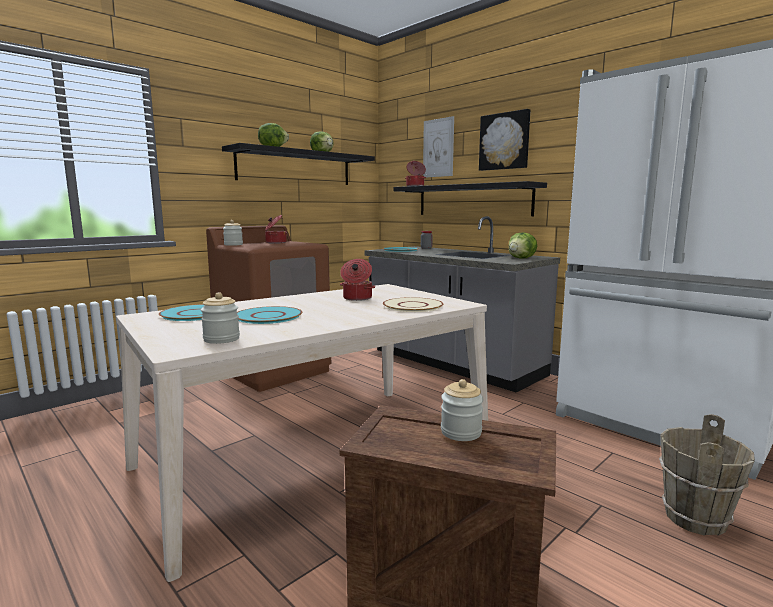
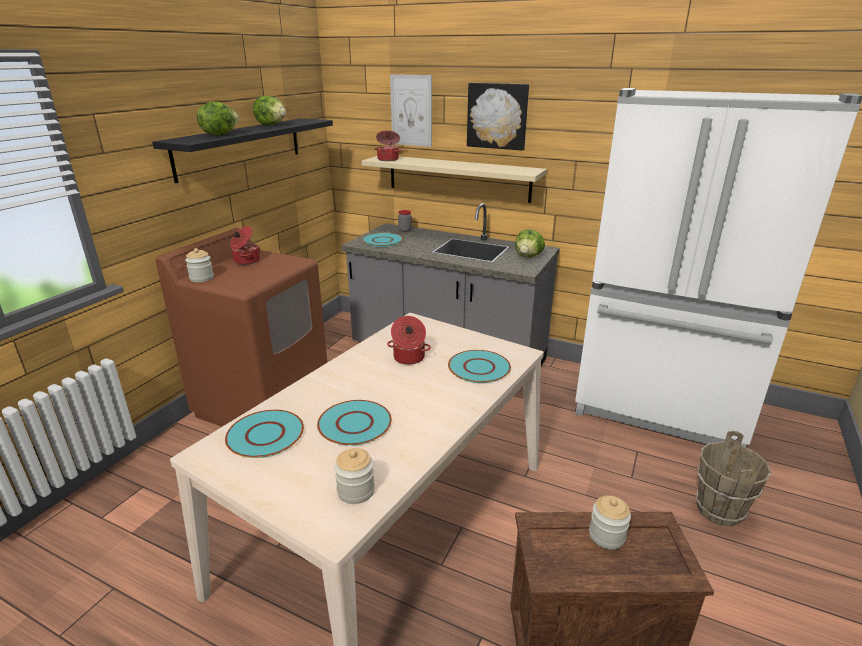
camera: 20 degrees left, 15 degrees up
(413, 306) = (479, 368): beige plate -> turquoise plate
(472, 200) = (458, 178): black shelf -> beige shelf

